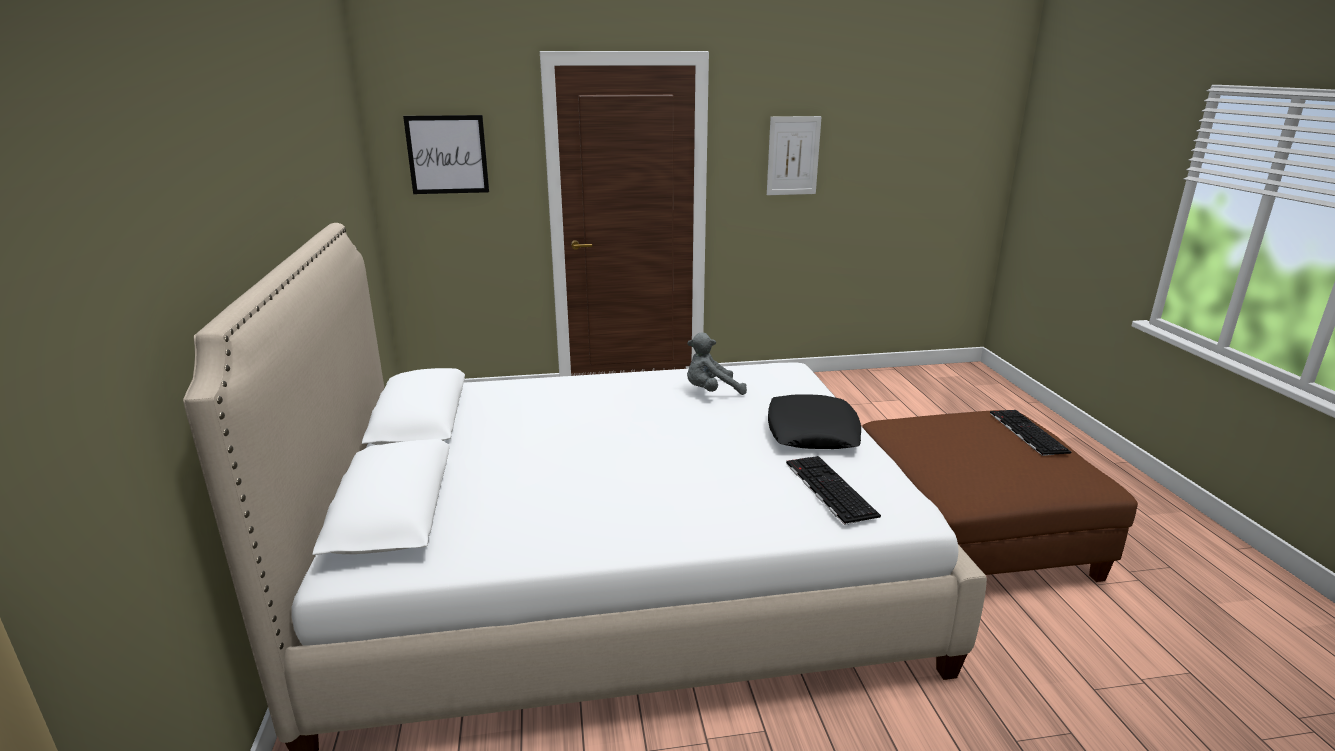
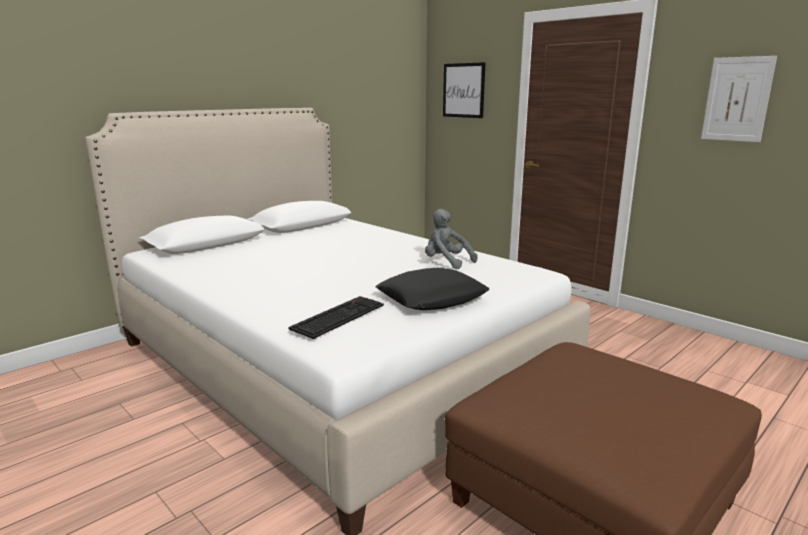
camera: 55 degrees right, 5 degrees down
(1026, 432) = (687, 412): keyboard -> none

